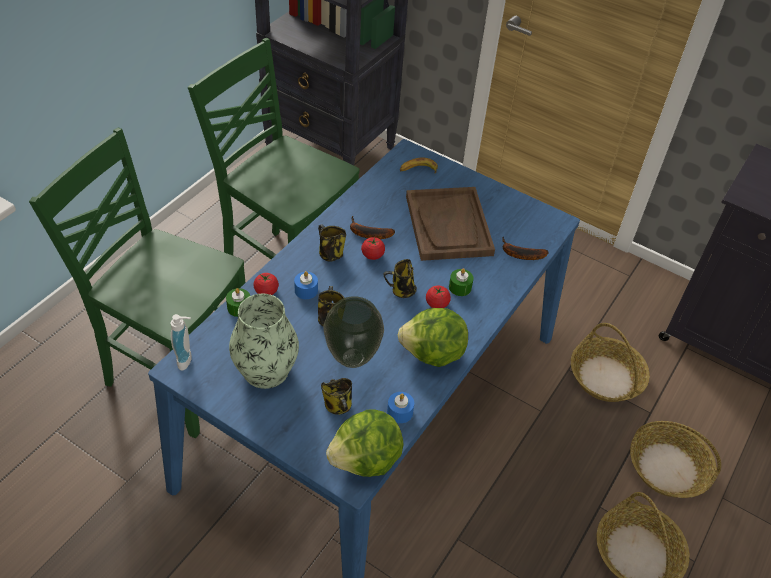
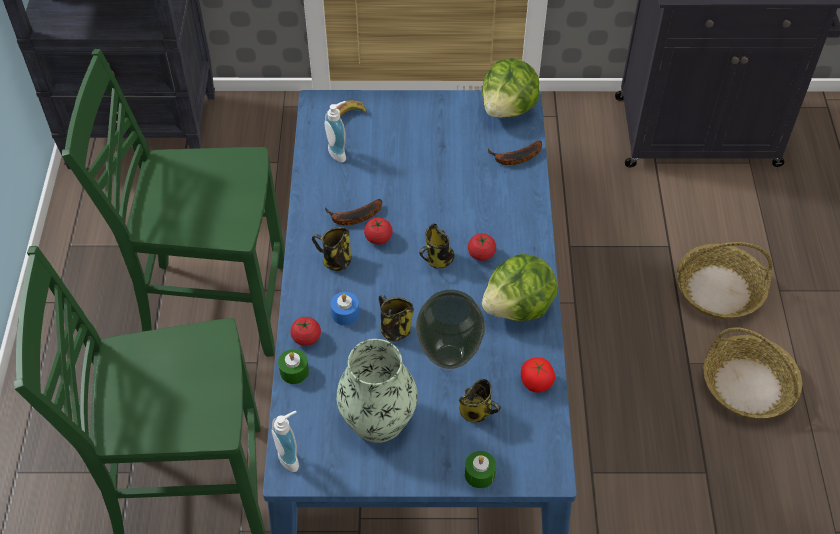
camera: 30 degrees left, 5 degrees up
(366, 460) = (545, 447): lettuce -> lettuce (508, 109)
(395, 188) = (339, 152): none -> soap dispenser
(400, 412) = (536, 382): blue candle -> tomato
(448, 226) = (425, 165): brown tray -> none
(460, 287) = (488, 224): green candle -> green candle (479, 474)
(606, 377) = (608, 234): basket -> none

